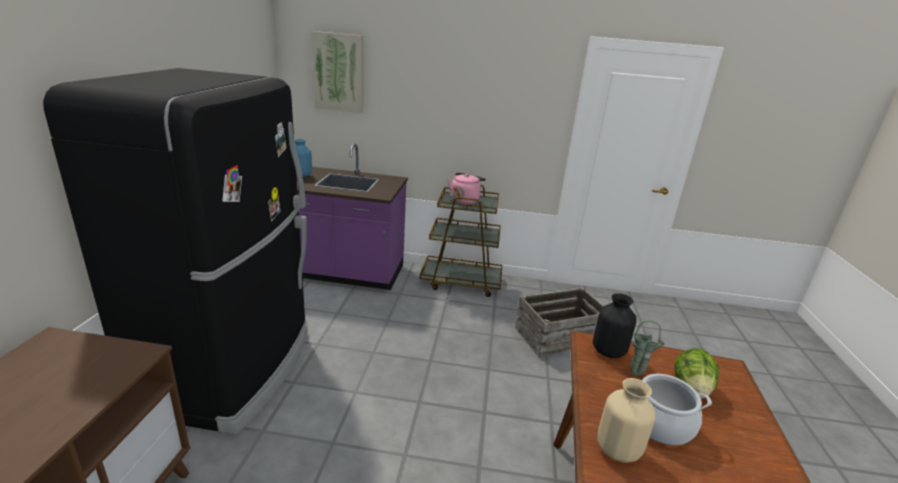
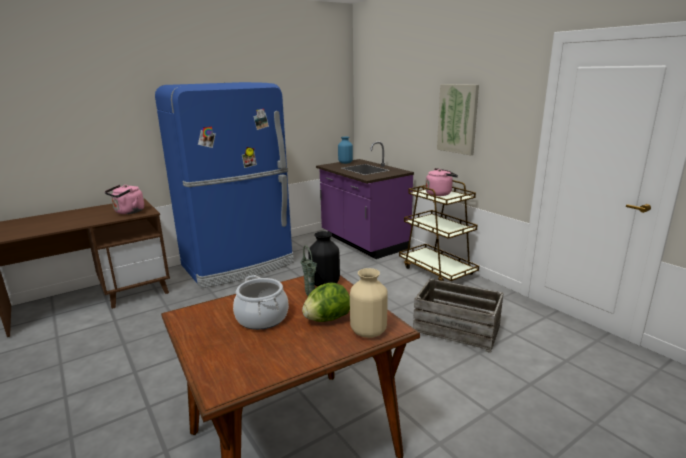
camera: 50 degrees right, 5 degrees down
(92, 370) = (128, 212): none -> pink kettle
(233, 369) = (239, 265): black fridge -> blue fridge
(338, 72) = (380, 88): picture -> picture (458, 119)
(618, 449) = (215, 312): beige vase -> beige vase (369, 332)

